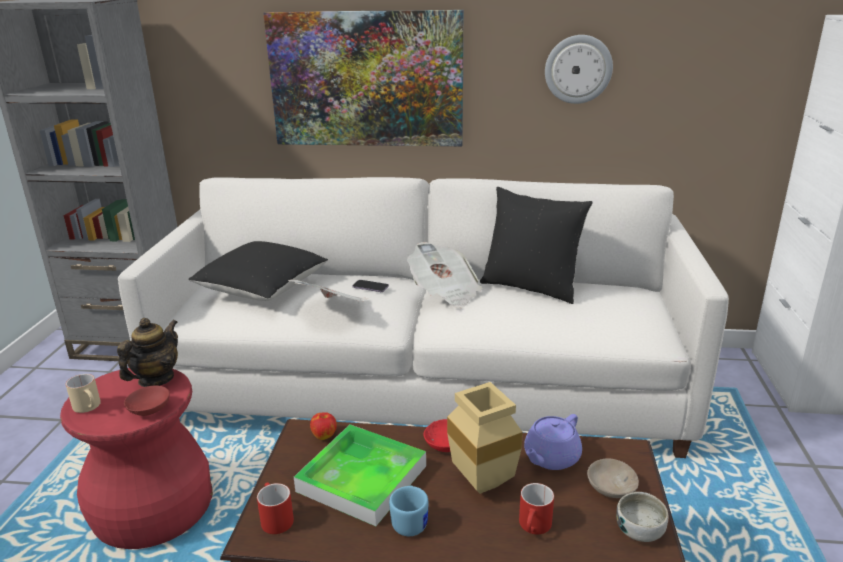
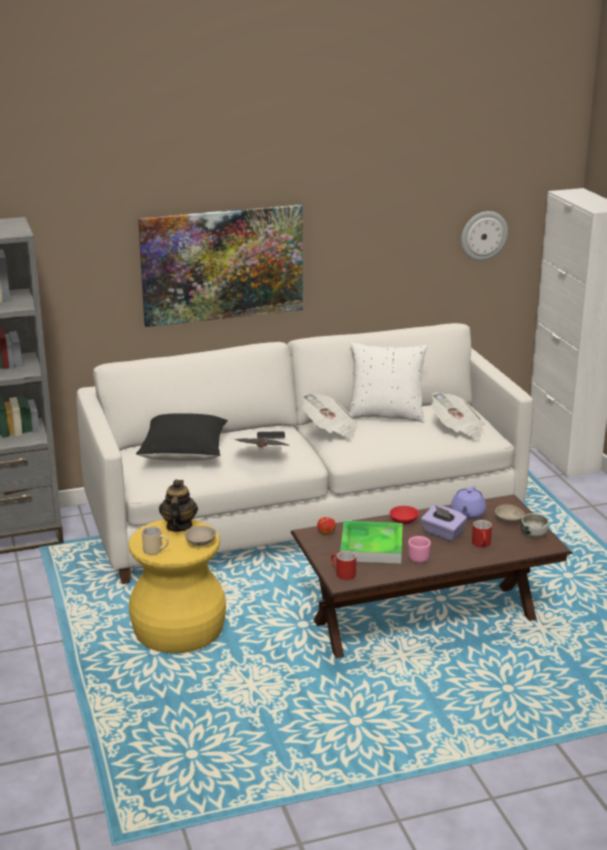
camera: 25 degrees left, 0 degrees up
(151, 408) = (201, 541): red bowl -> beige bowl
(151, 508) = (177, 629): red stool -> yellow stool
(410, 521) = (417, 557): blue mug -> pink mug
(486, 485) = (442, 533): beige vase -> purple tissue box
(531, 287) = (386, 415): black pillow -> white pillow
(578, 69) = (387, 241): wall clock -> wall clock (483, 235)
(615, 322) = (457, 430): none -> newspaper

